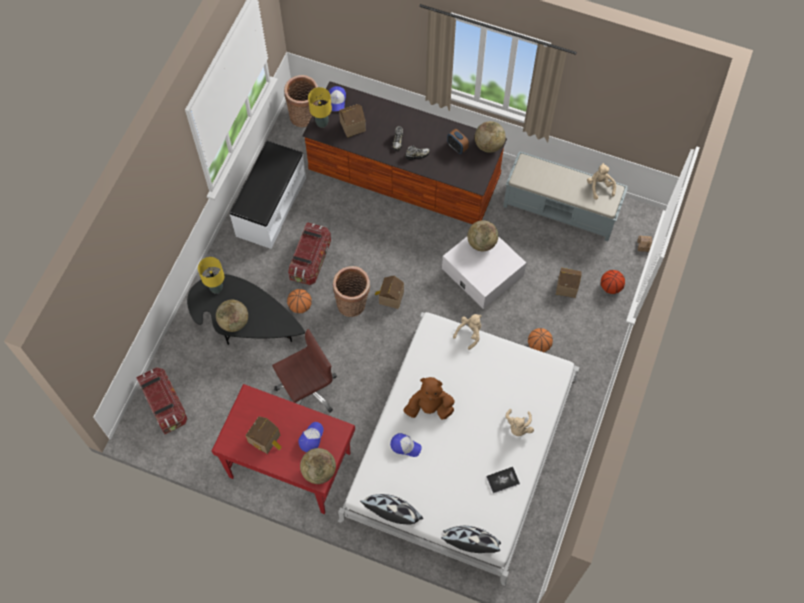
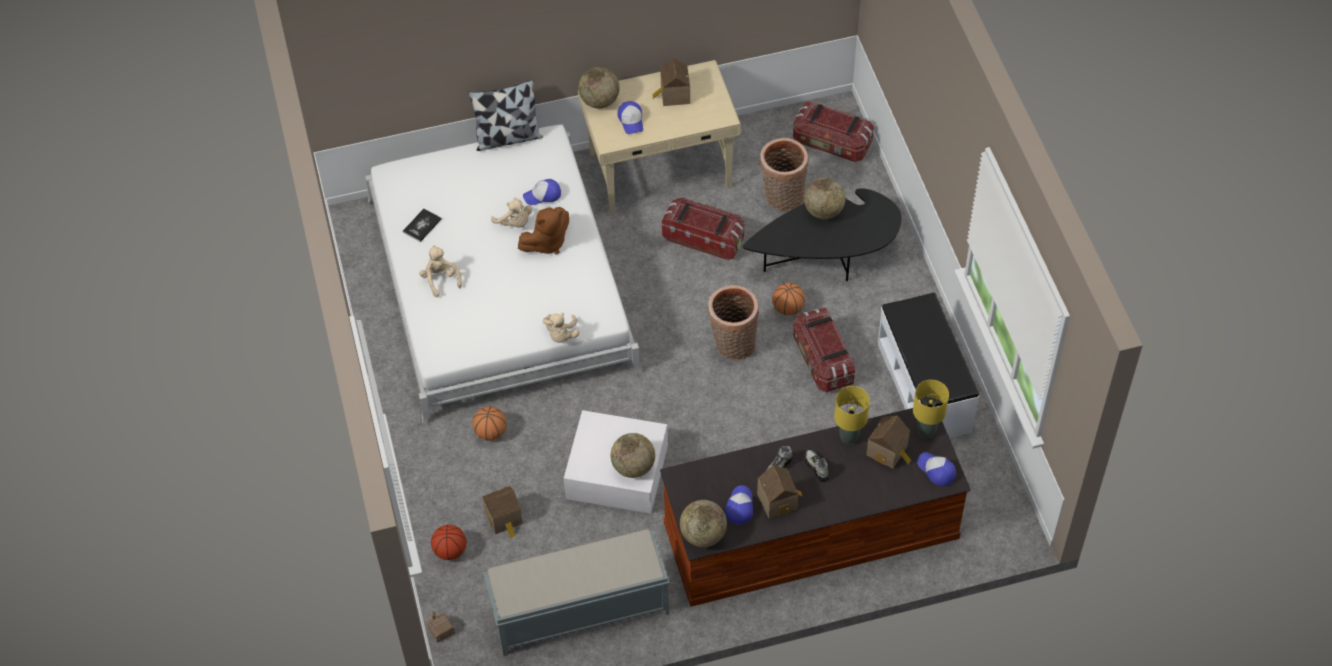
camera: 145 degrees right, 10 degrees down
(216, 288) = (874, 229): yellow table lamp -> yellow table lamp (849, 437)
(290, 464) = (661, 171): red desk -> beige desk
(304, 116) = (996, 518): basket -> basket (782, 198)
(307, 391) = (703, 238): brown office chair -> storage box
(390, 297) = (699, 378): toy house -> toy house (779, 500)
(457, 147) = (739, 507): alarm clock -> cap
(470, 544) = (414, 159): pillow -> none
(599, 186) = (531, 596): beige plush toy -> beige plush toy (514, 223)

